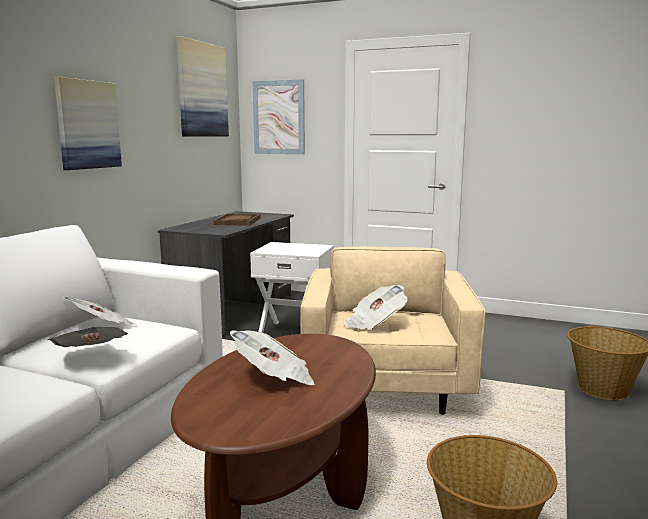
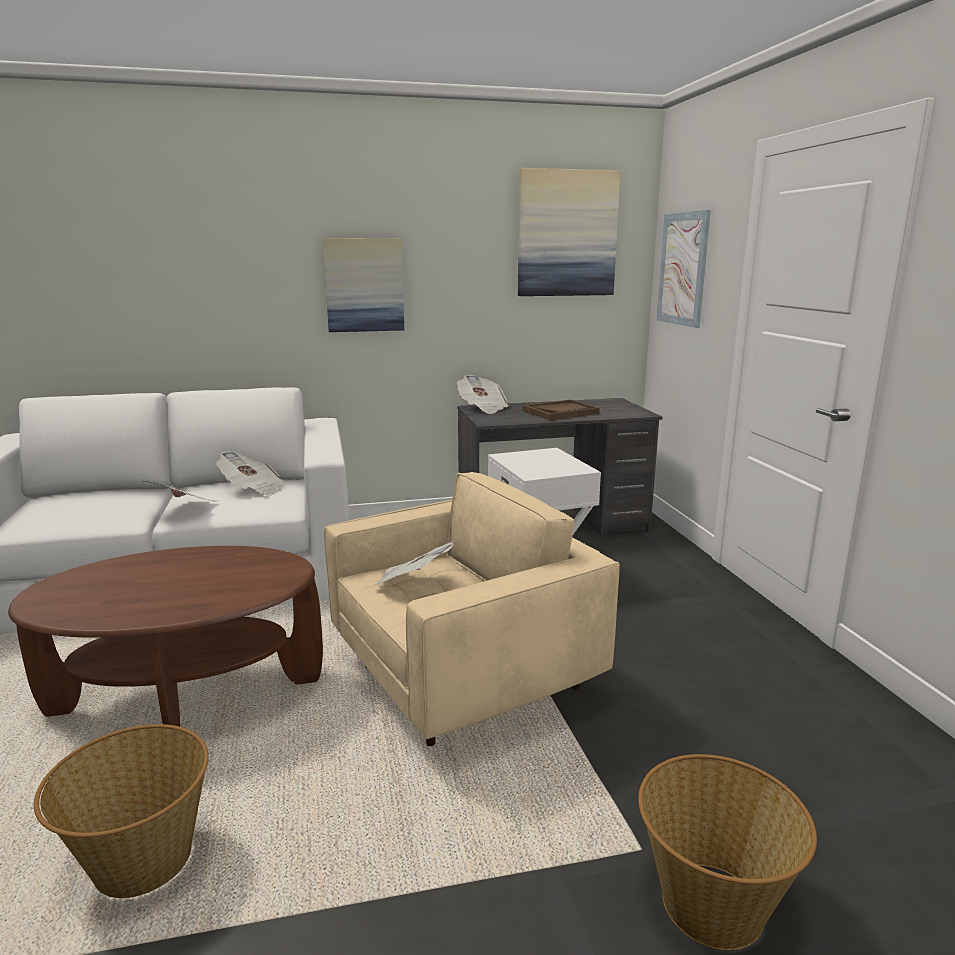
camera: 55 degrees right, 5 degrees up
(274, 378) = (164, 580): newspaper -> newspaper (482, 408)

